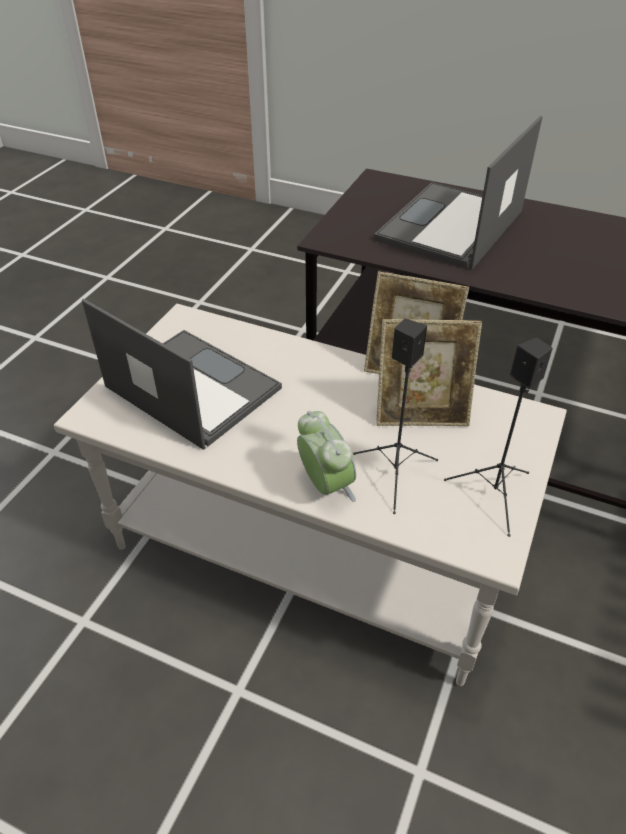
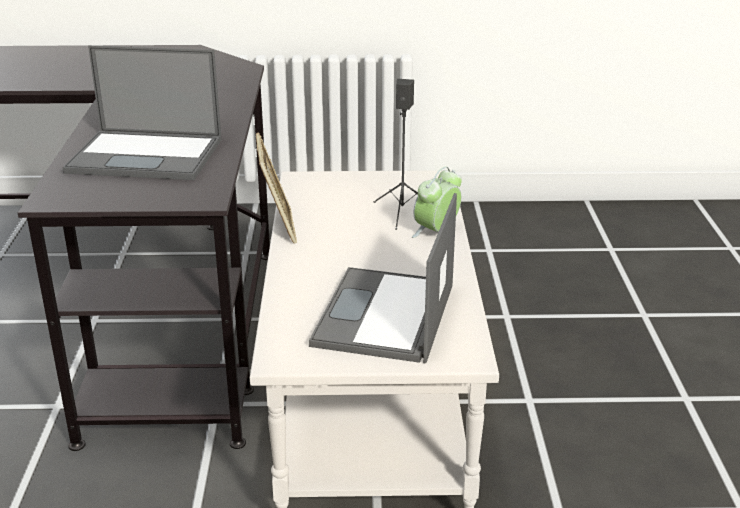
camera: 115 degrees left, 15 degrees down
(421, 414) = (330, 214): picture frame -> none
(494, 496) = (389, 182): black speaker -> none

